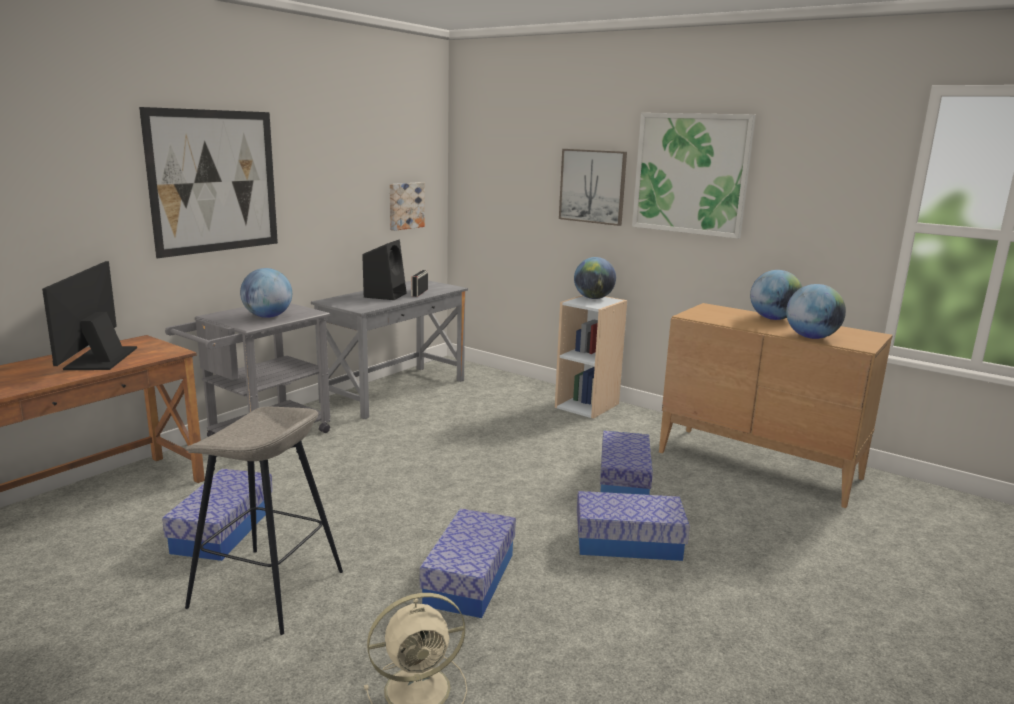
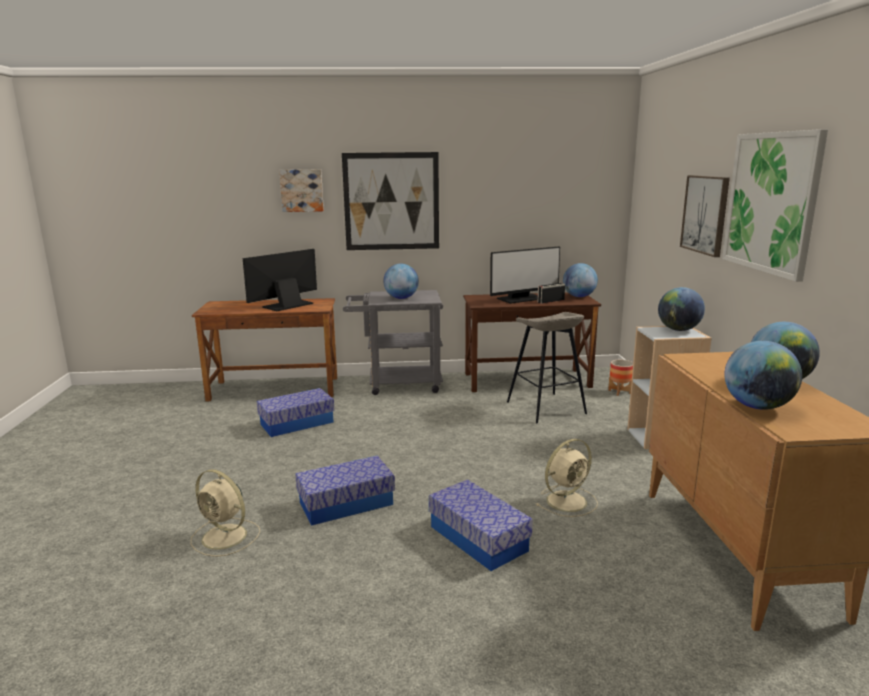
camera: 50 degrees right, 0 degrees up
(267, 589) = (261, 459): grey stool -> grey stool (545, 408)
(385, 295) = (521, 299): black speaker -> monitor
(394, 391) = (526, 380): grey desk -> brown desk
(405, 205) = (573, 226): picture -> picture (302, 190)
(430, 284) = (579, 296): none -> globe
(491, 377) = (620, 392): none -> planter
(623, 480) = (568, 500): storage box -> beige fan

